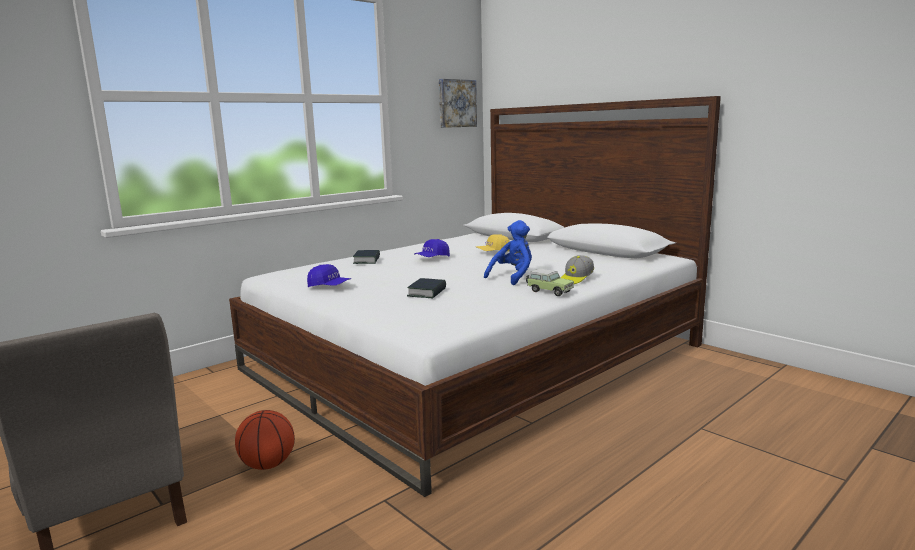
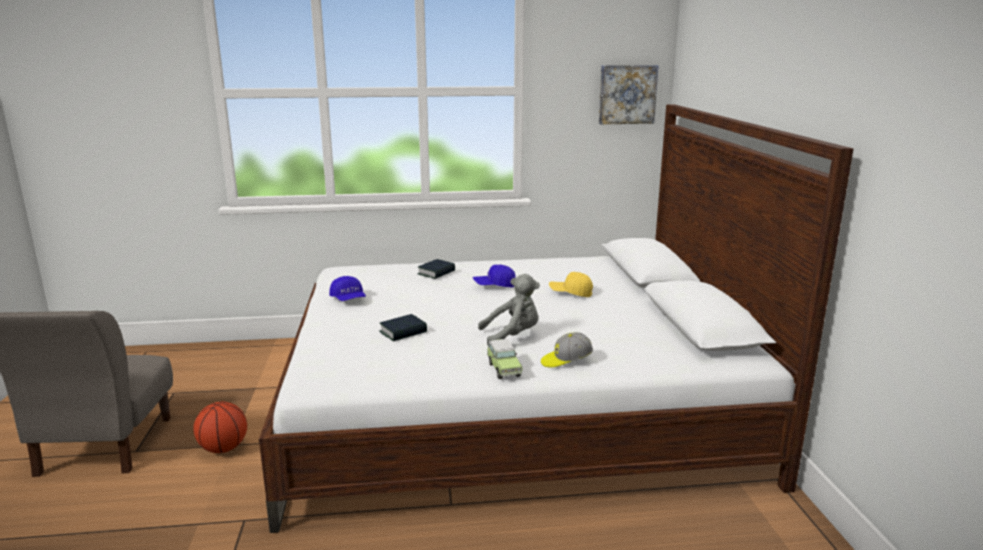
camera: 35 degrees right, 5 degrees up
(513, 277) = (512, 336): blue plush toy -> grey plush toy

